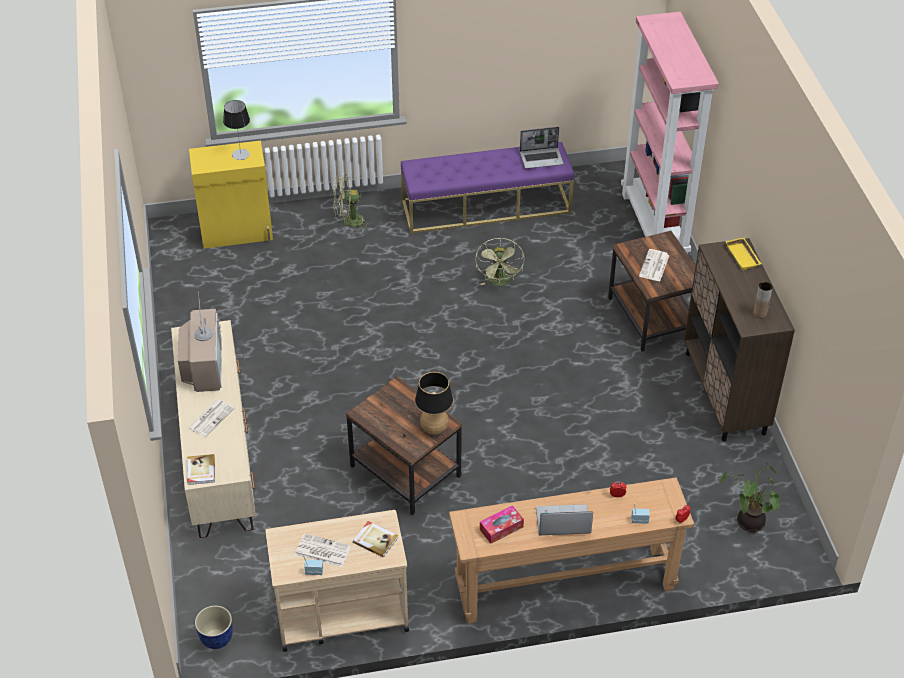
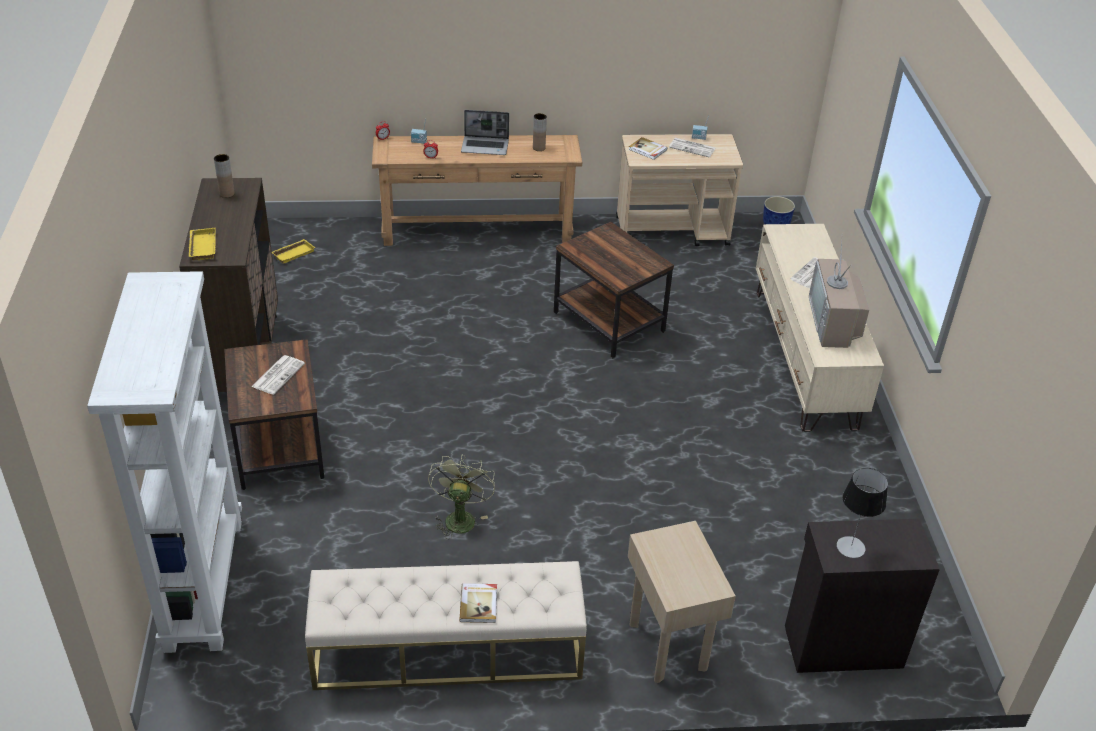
camera: 175 degrees left, 5 degrees down
(200, 471) = (812, 235): book -> book (479, 604)
(237, 232) = (841, 645): yellow cabinet -> black cabinet
(348, 222) = (668, 645): green fan -> beige side table
(430, 427) = (588, 245): table lamp -> none
(486, 206) = (447, 650): purple bench -> beige bench
(501, 528) = (539, 148): tissue box -> brown vase
(542, 158) = (353, 596): laptop -> none
(655, 226) = (203, 583): pink bookcase -> white bookcase
(748, 522) = (293, 253): potted plant -> yellow tray

